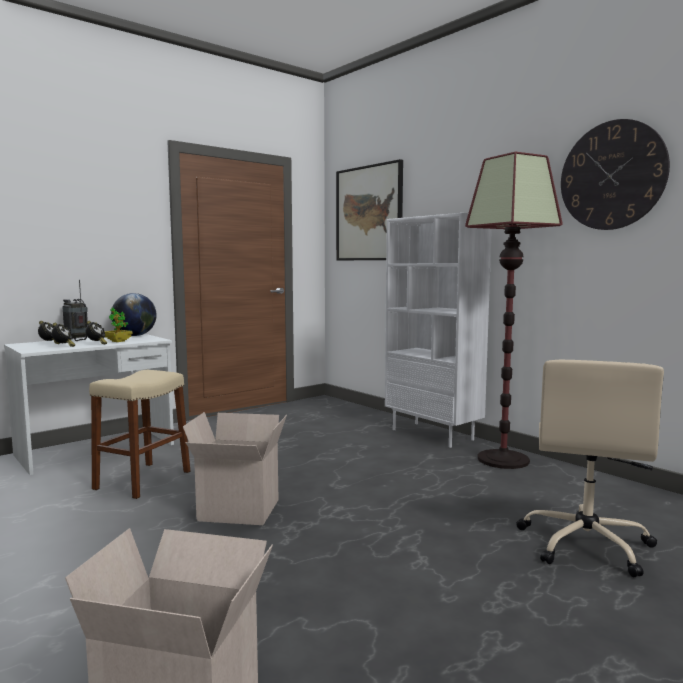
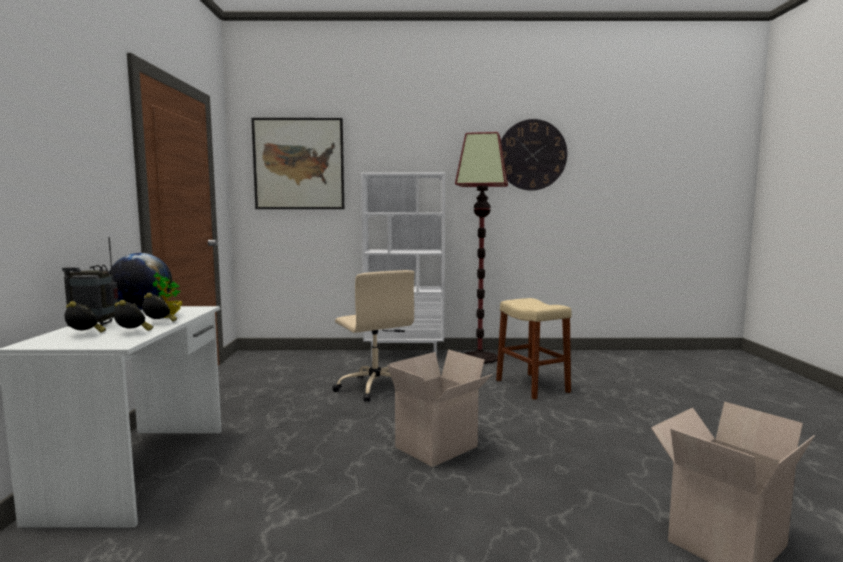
camera: 50 degrees left, 0 degrees up
(143, 480) = (292, 467): beige stool -> beige stool (532, 386)
(586, 544) = (610, 384): beige office chair -> beige office chair (375, 387)

